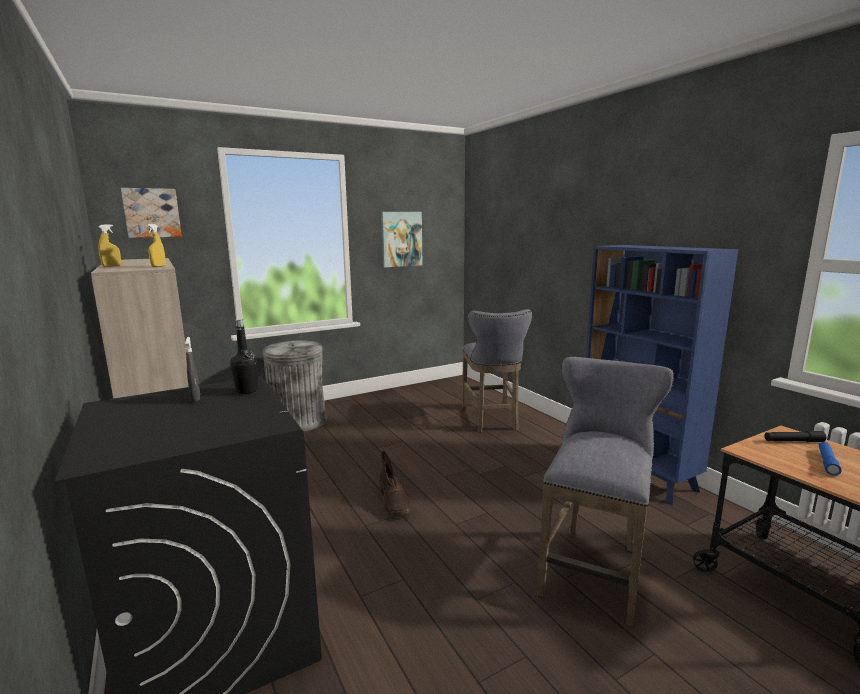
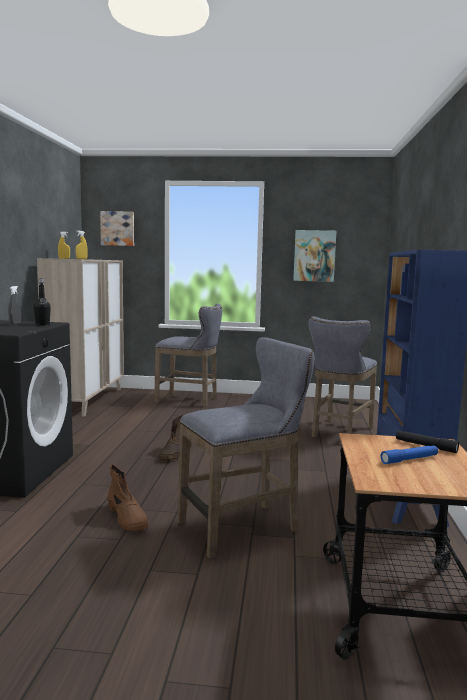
camera: 35 degrees right, 5 degrees down
(299, 421) = (190, 400): grey trash can -> grey stool
(486, 619) = (127, 518): none -> brown boot

